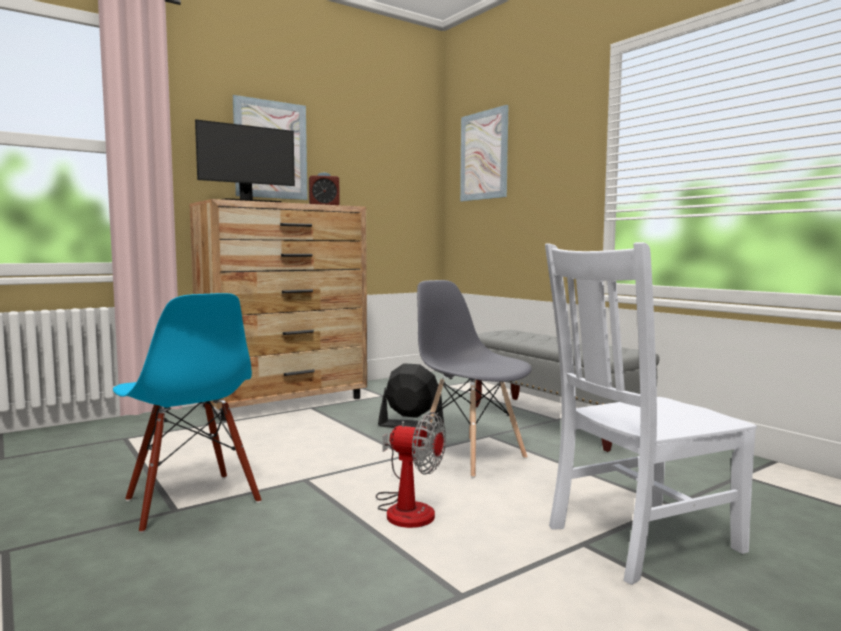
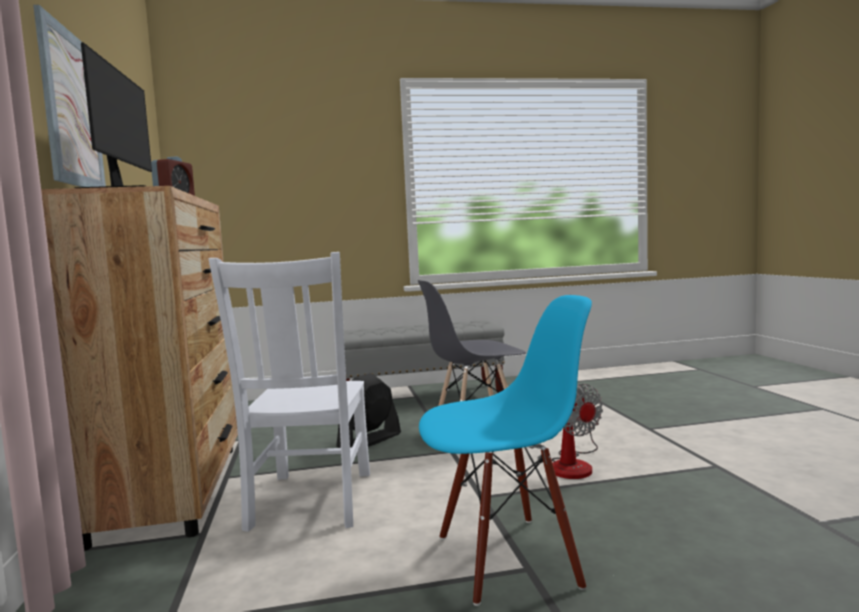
camera: 65 degrees left, 0 degrees up
(406, 508) = (574, 464): fan -> fan turned 105 degrees clockwise
(484, 155) = (242, 153): picture -> none
(638, 539) = (646, 417): white chair -> white chair (310, 502)

